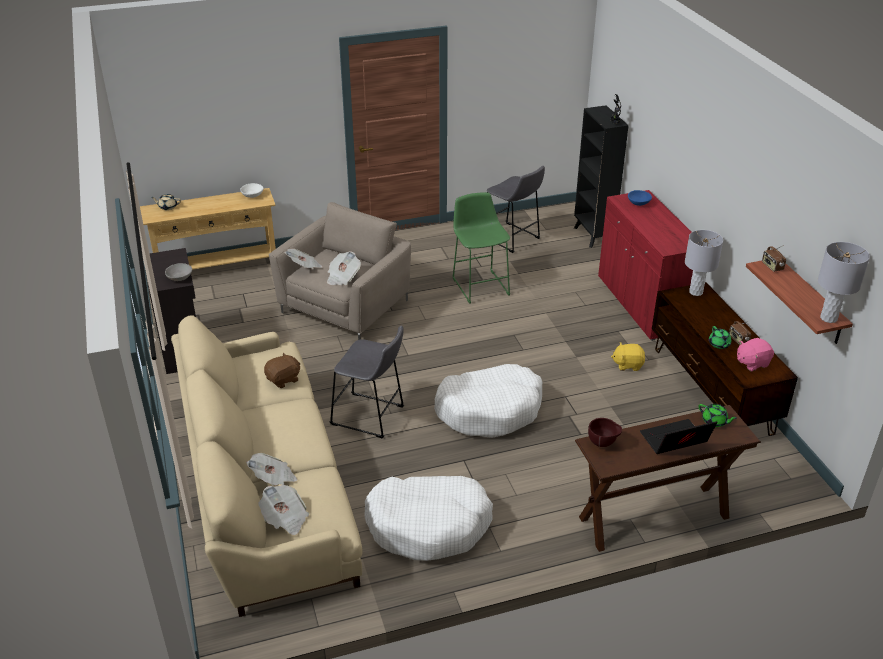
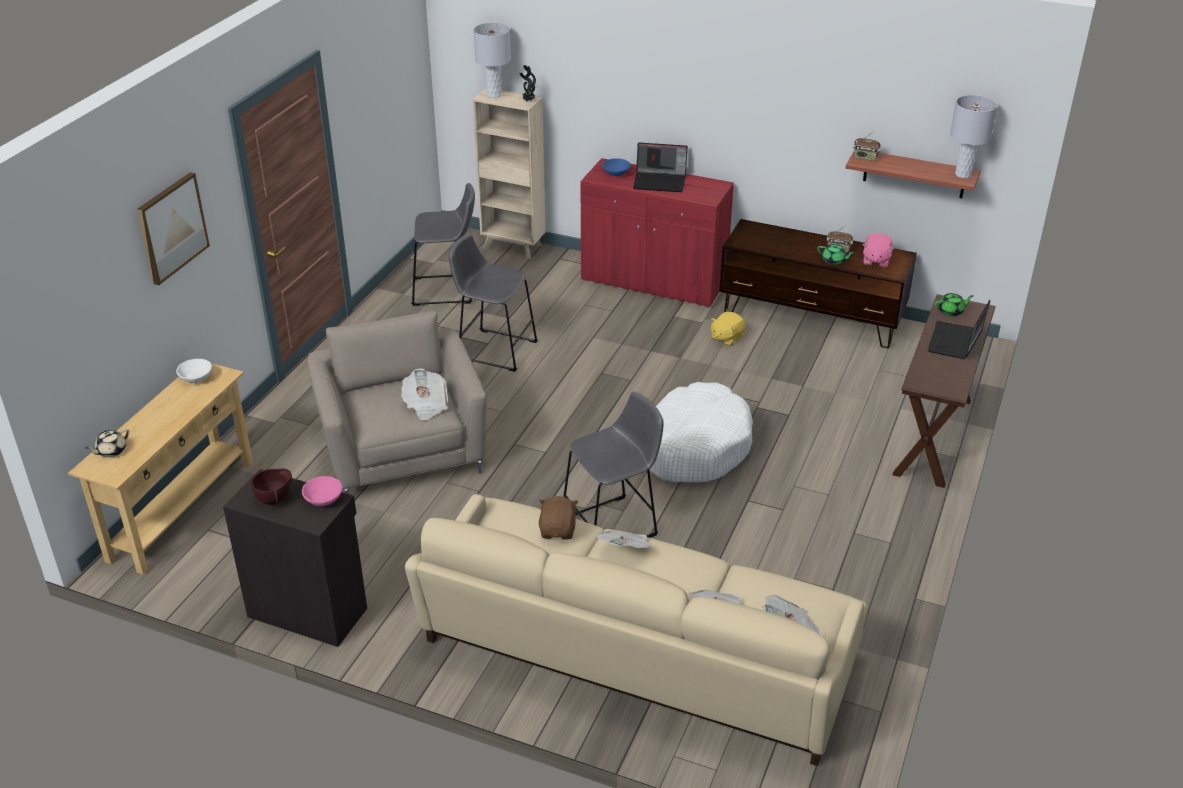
camera: 50 degrees left, 0 degrees up
(179, 278) = (323, 499): grey bowl -> pink bowl
(265, 96) = (172, 227): none -> picture
(304, 267) = (367, 421): newspaper -> newspaper (625, 550)
(428, 525) = (814, 569): white dog bed -> none
(480, 285) = (493, 349): green stool -> grey stool
(593, 236) = (513, 247): black bookcase -> beige bookcase
(603, 444) = (923, 377): brown bowl -> brown bowl (275, 500)
(657, 222) = (660, 181): none -> laptop
(695, 292) = (748, 231): grey table lamp -> grey table lamp (494, 95)

